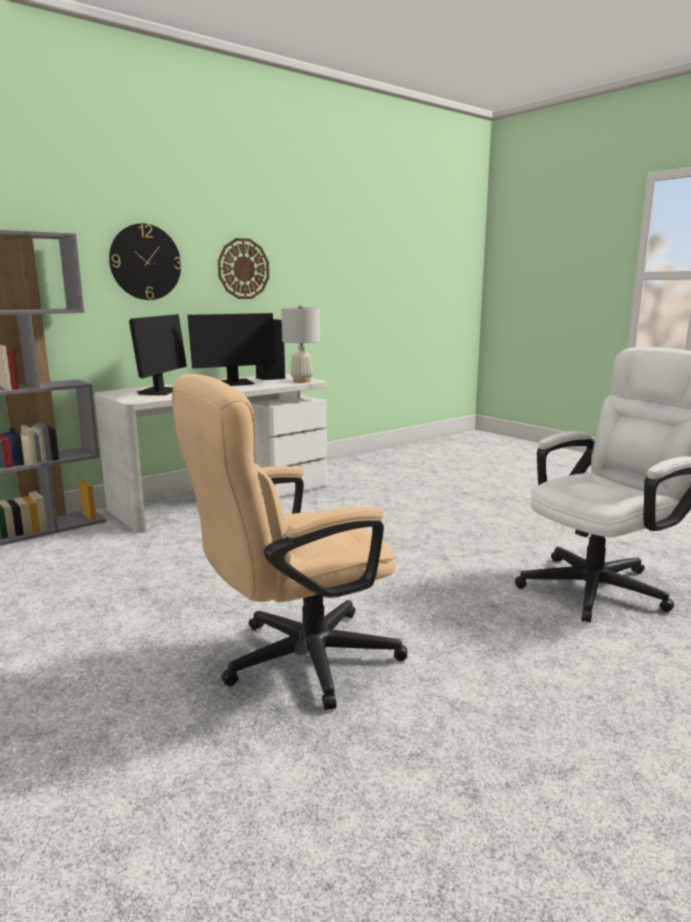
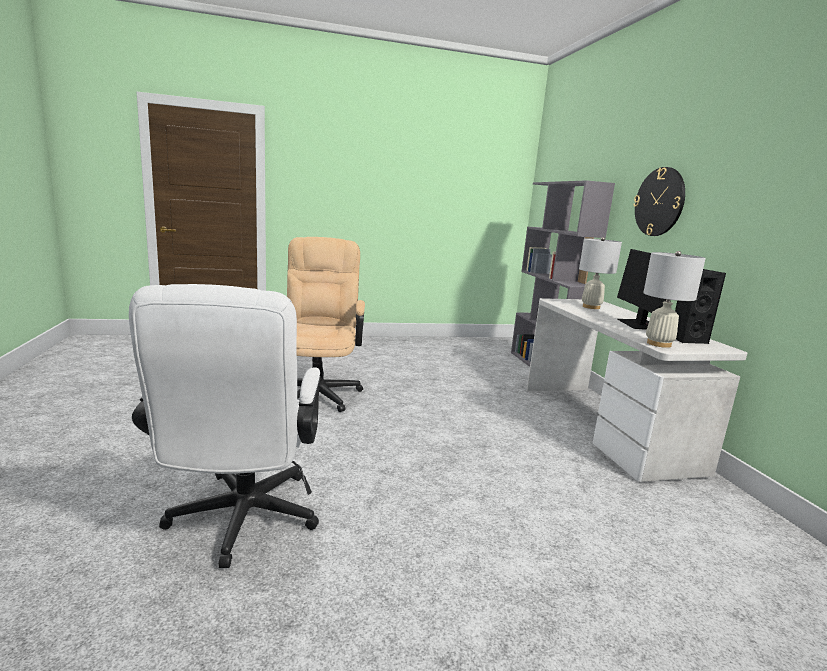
camera: 115 degrees right, 0 degrees up
(160, 392) = (591, 307): monitor -> white table lamp
(243, 269) = (746, 210): wall clock -> none

